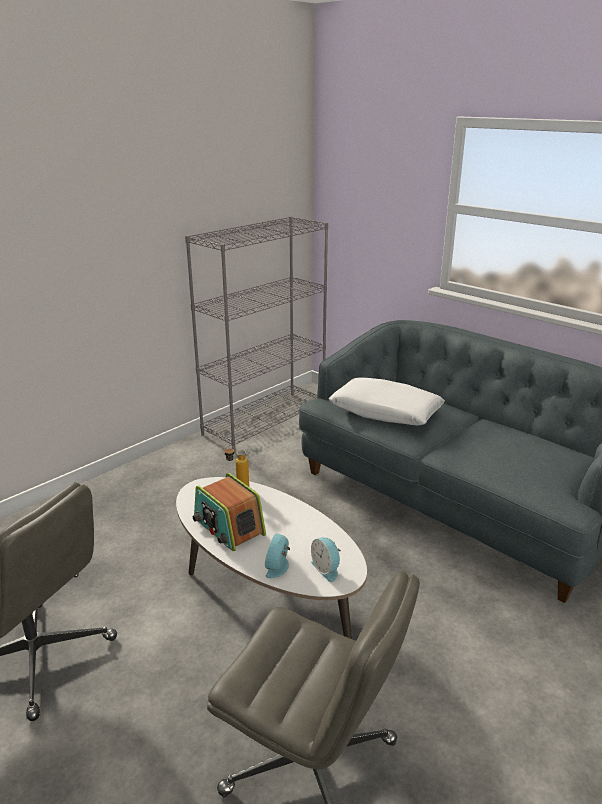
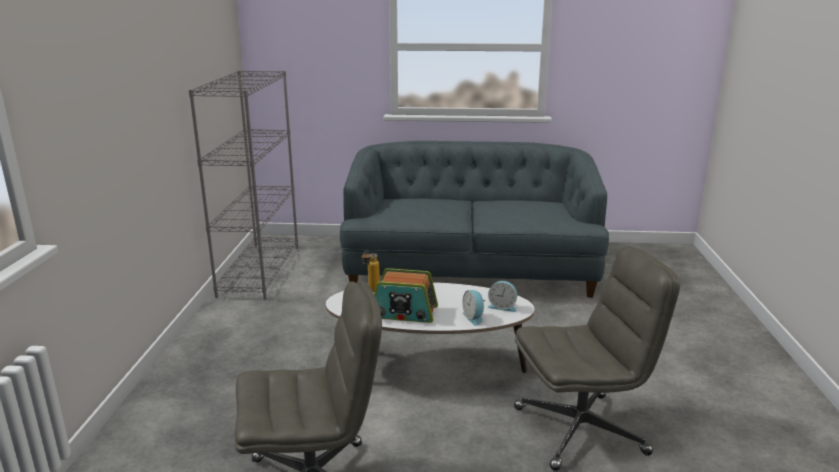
camera: 40 degrees left, 5 degrees down
(385, 412) = (414, 212): white pillow -> none

